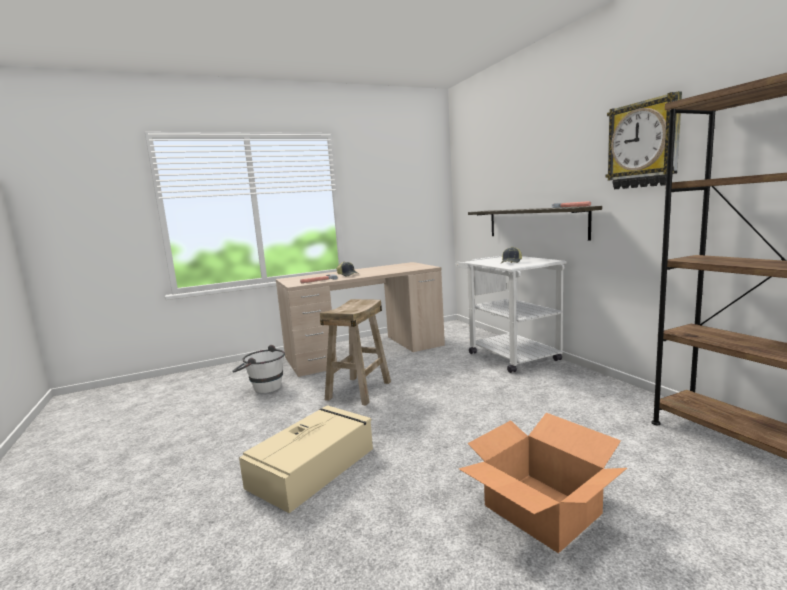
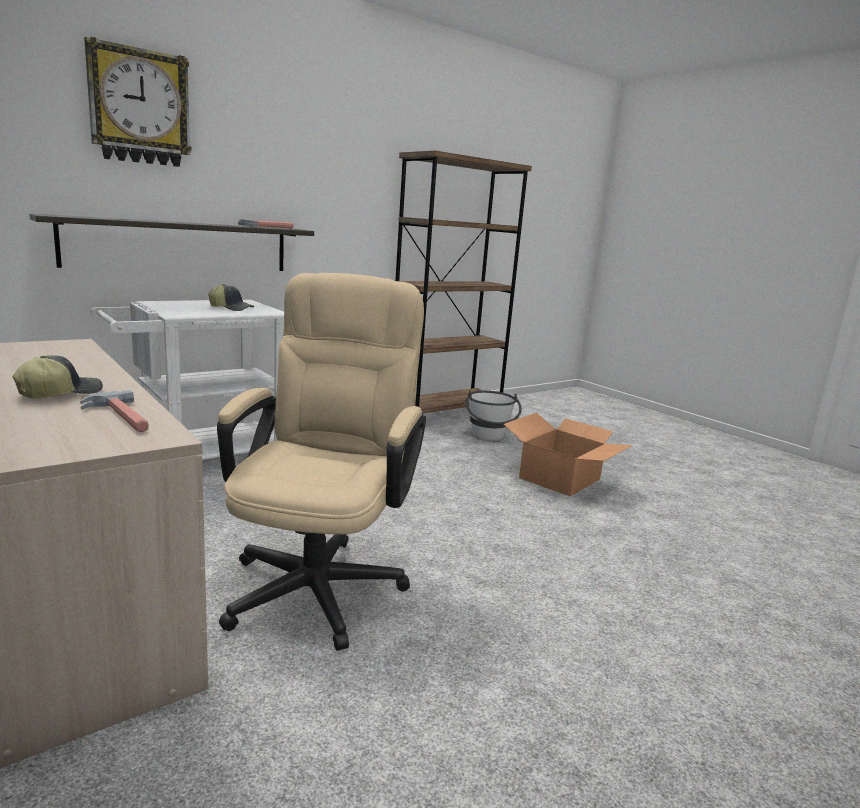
camera: 105 degrees left, 5 degrees up
(262, 387) = (272, 749): white bucket -> white bucket (489, 437)
(314, 466) = (571, 589): beige storage box -> none
(359, 390) = (321, 579): beige stool -> beige office chair
(643, 145) = (343, 169): wall clock -> wall clock (139, 107)

